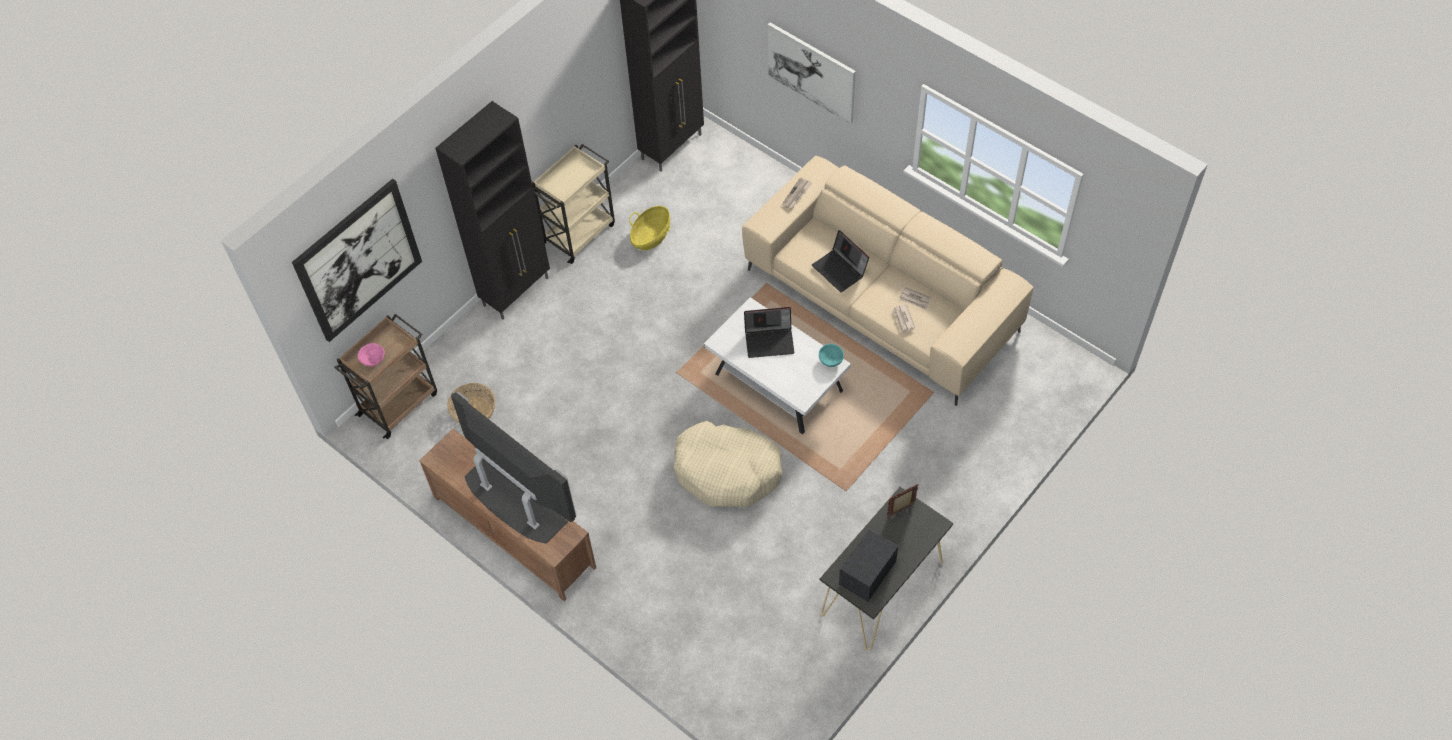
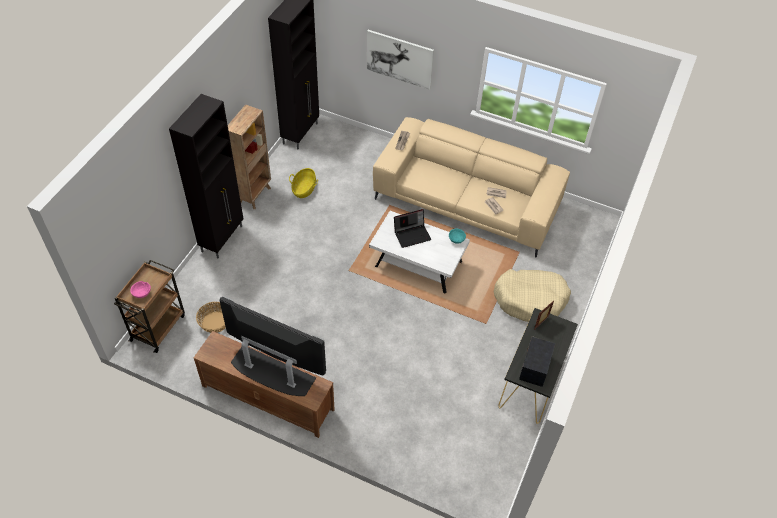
camera: 20 degrees left, 5 degrees down
(358, 260) = (124, 218): picture -> none
(579, 233) = (255, 195): beige cart -> brown bookcase
(727, 471) = (404, 327): beige dog bed -> beige dog bed (530, 299)
(840, 270) = (443, 184): laptop -> none

